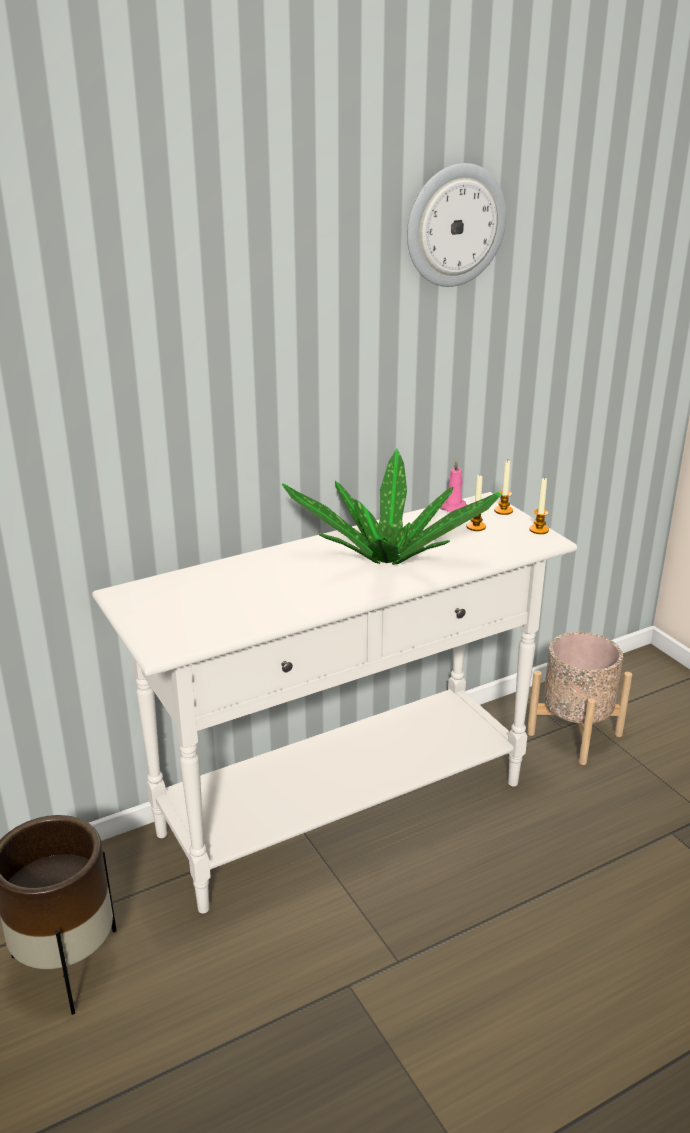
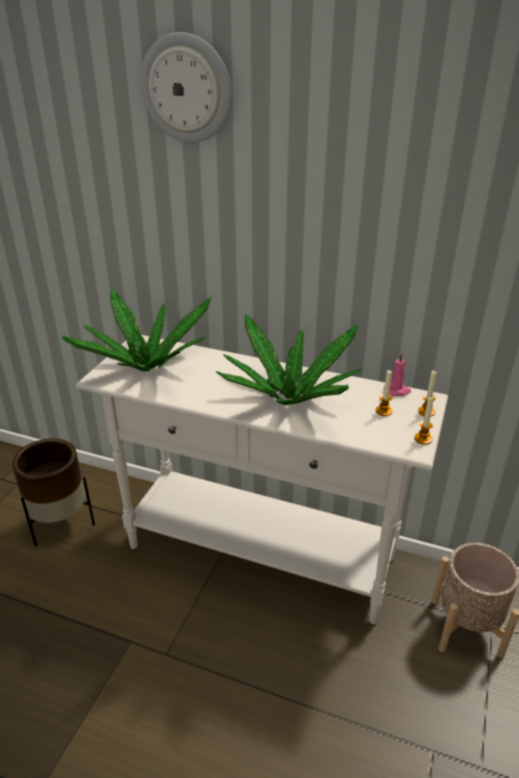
camera: 50 degrees right, 5 degrees up
(188, 608) = (146, 365): none -> potted plant
(455, 225) = (440, 149): wall clock -> wall clock (186, 89)

